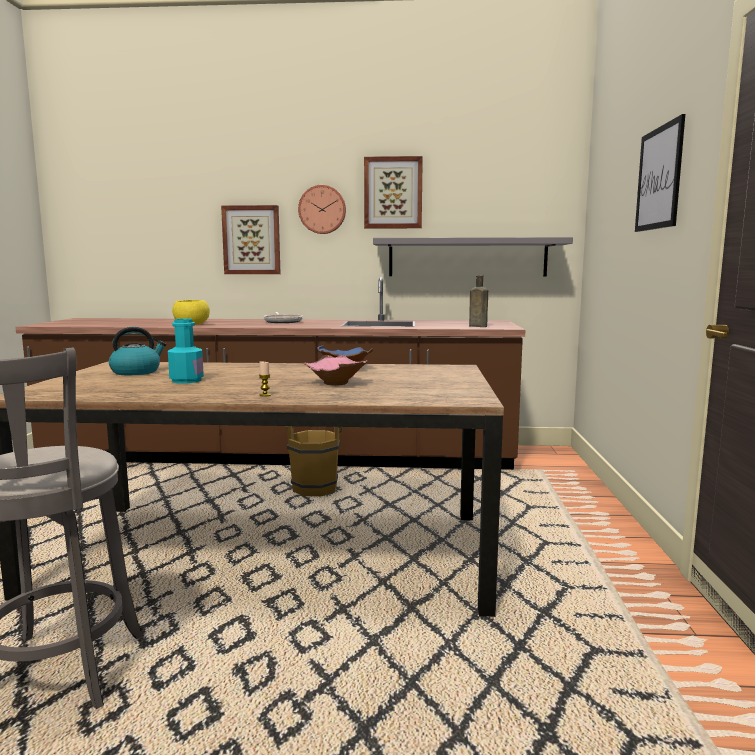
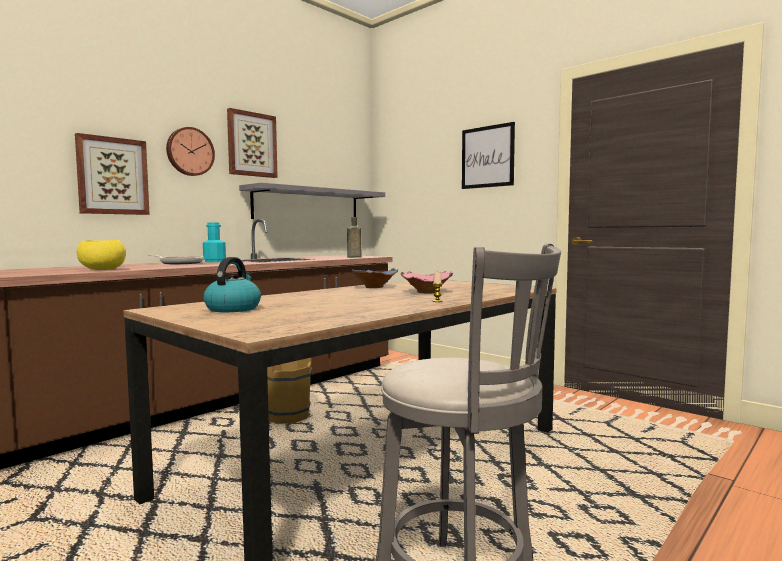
camera: 50 degrees left, 5 degrees down
(186, 380) = (325, 305): turquoise bottle -> turquoise bottle (214, 261)

